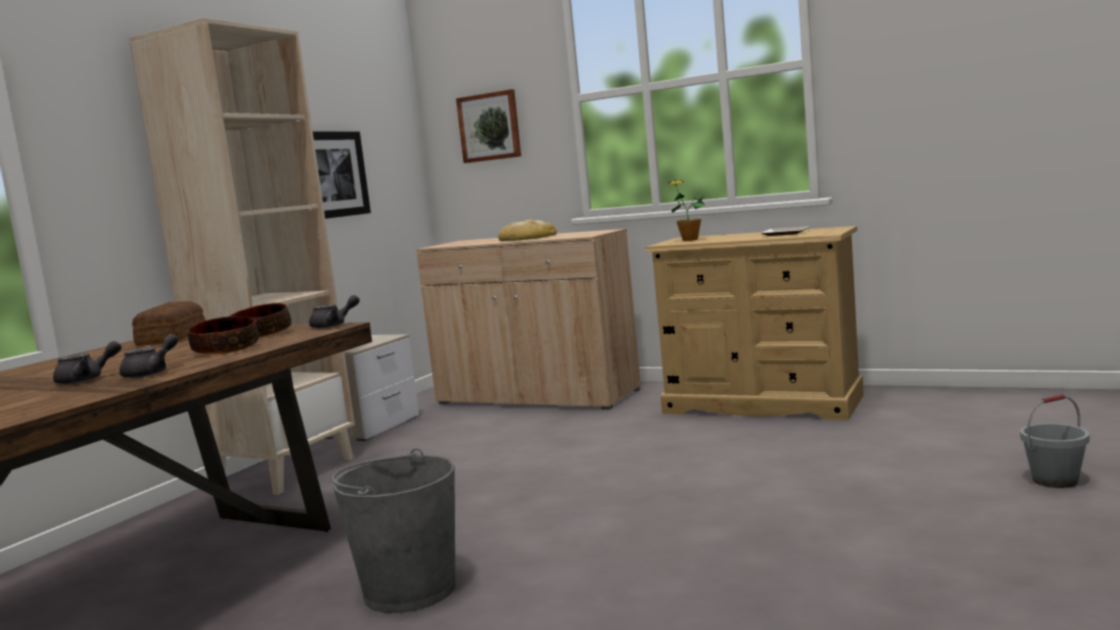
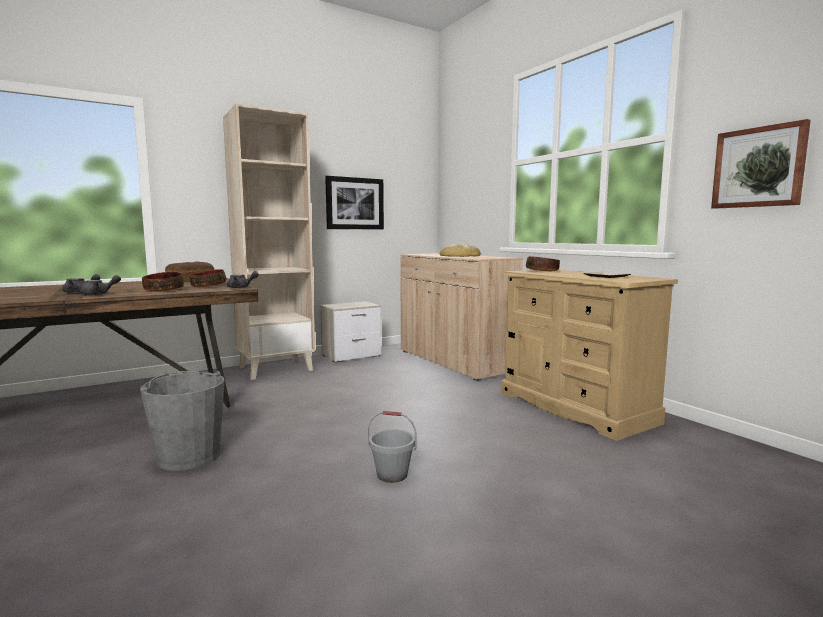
camera: 30 degrees right, 0 degrees up
(490, 127) = (468, 181): picture -> picture (758, 167)
(689, 240) = (542, 271): potted plant -> bowl
(1055, 481) = (709, 571): grey bucket -> grey bucket (392, 475)

